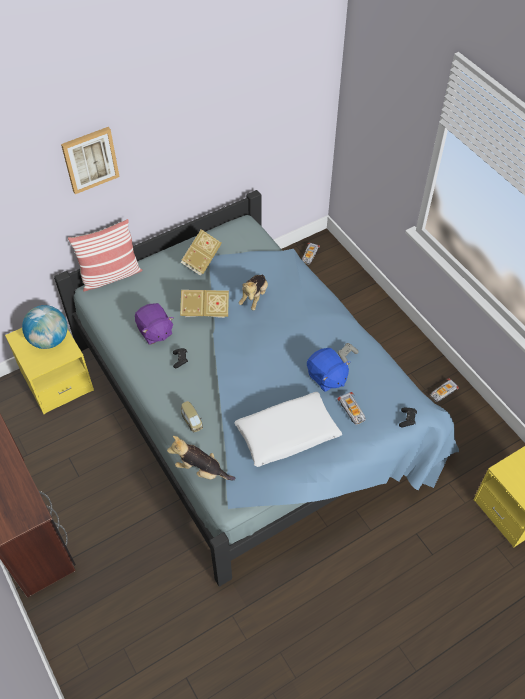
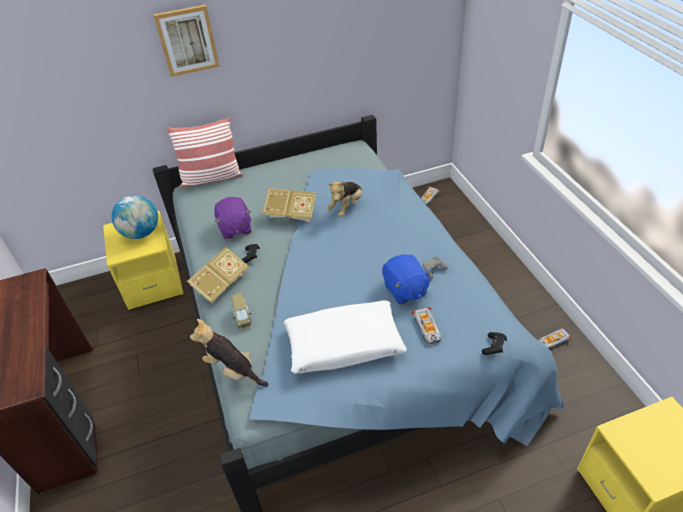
camera: 15 degrees right, 10 degrees down
(201, 260) = (302, 170): book -> book (220, 284)

